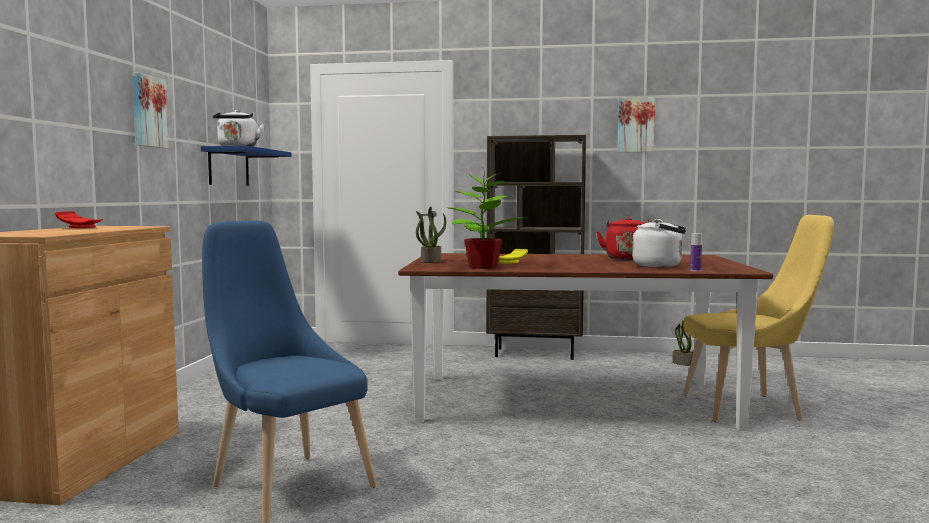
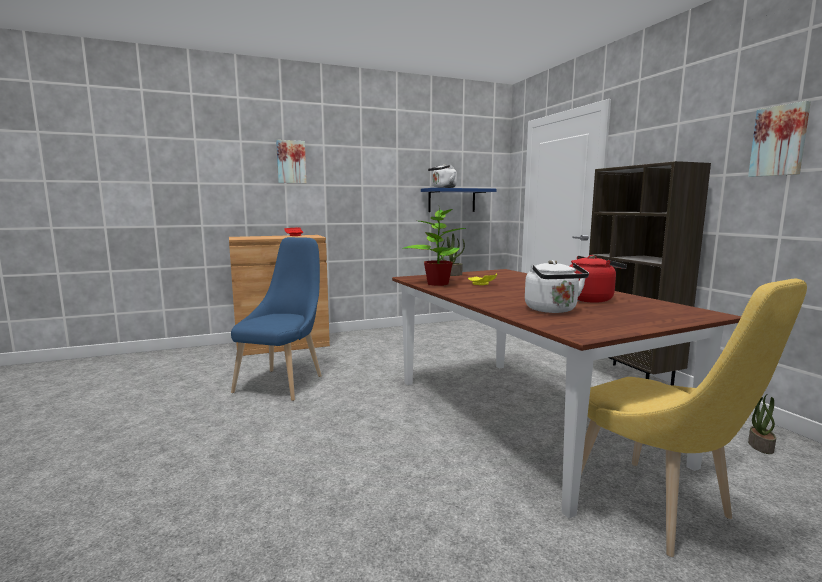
camera: 60 degrees right, 5 degrees up
(147, 111) = (369, 172): picture -> picture (291, 162)
(695, 270) = (533, 321): bottle -> none

